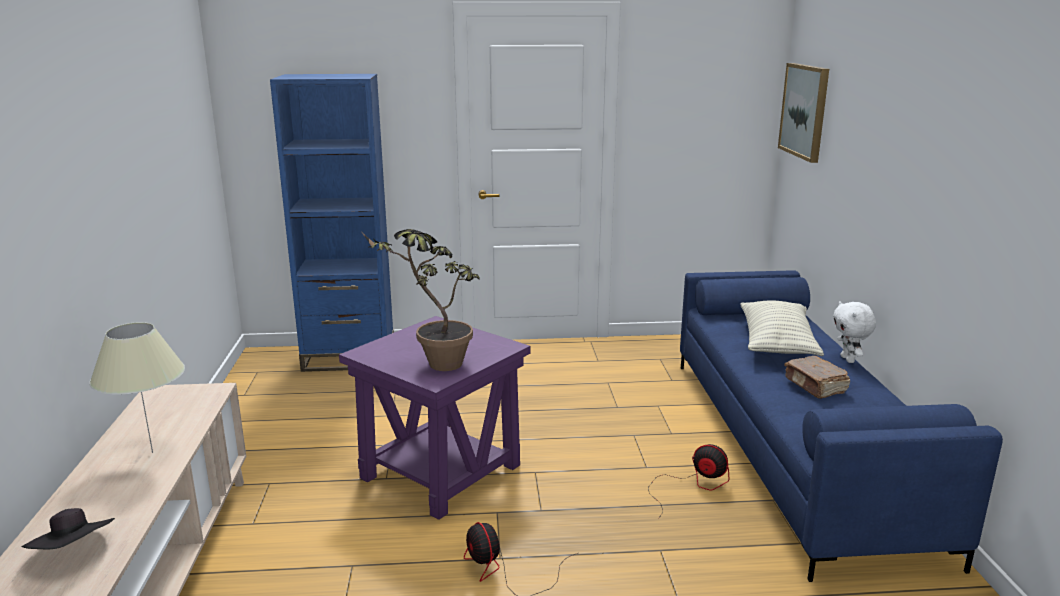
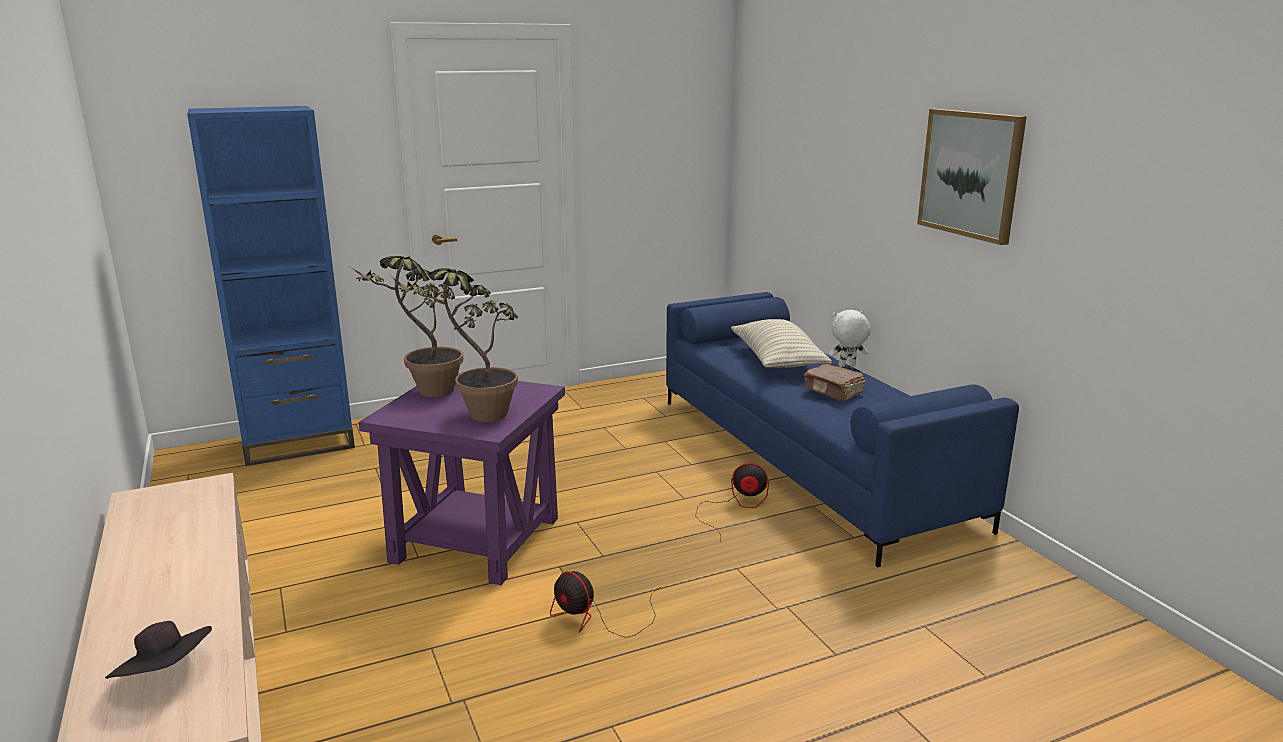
camera: 20 degrees left, 0 degrees up
(152, 452) = (183, 559): beige table lamp -> none
(408, 336) = (425, 394): none -> potted plant
(805, 111) = (760, 133): picture -> picture (971, 174)
(848, 359) = (847, 366): white plush toy -> white plush toy turned 105 degrees clockwise

